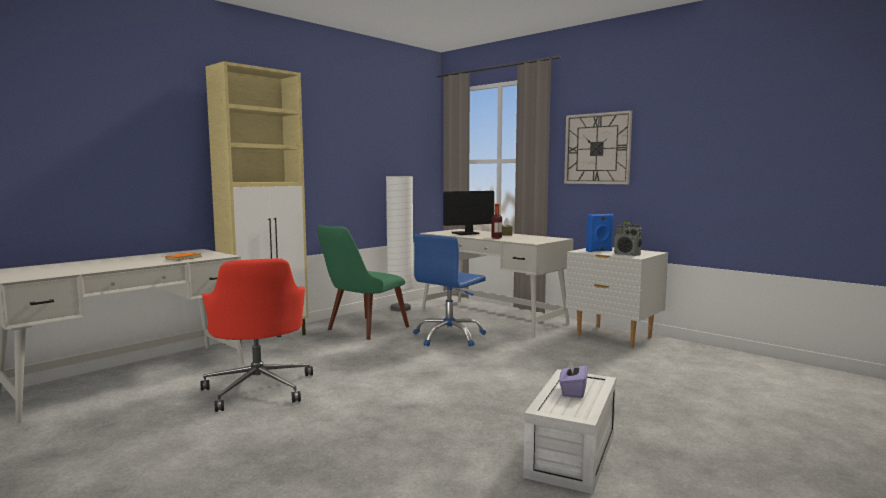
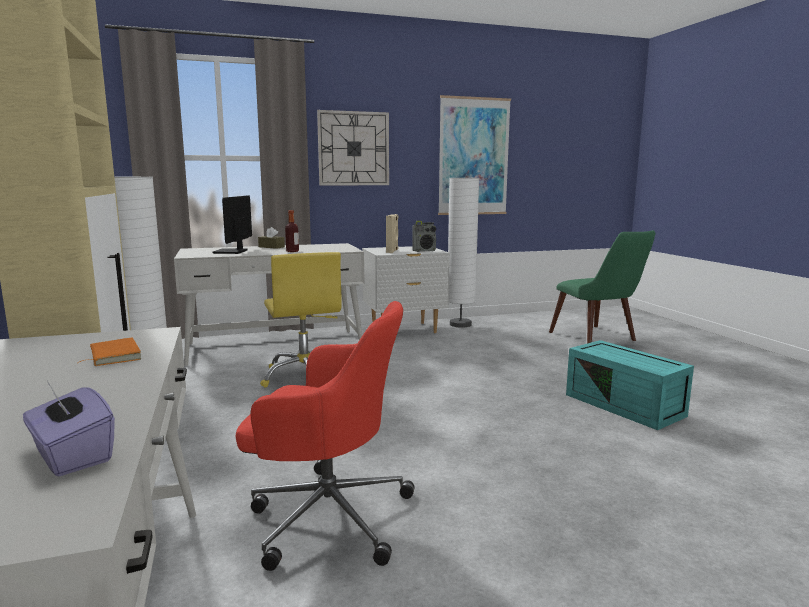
camera: 60 degrees left, 5 degrees up
(361, 330) = (193, 409): green chair -> green chair (599, 339)
(449, 337) = (305, 376): blue office chair -> yellow office chair
(573, 391) = (622, 356): purple tissue box -> purple tissue box (72, 456)
(573, 455) = (626, 405): white storage box -> turquoise storage box
(599, 251) = (392, 251): blue speaker -> beige speaker
(683, 349) = (460, 324): none -> white floor lamp
(735, 151) = (473, 157): none -> picture

